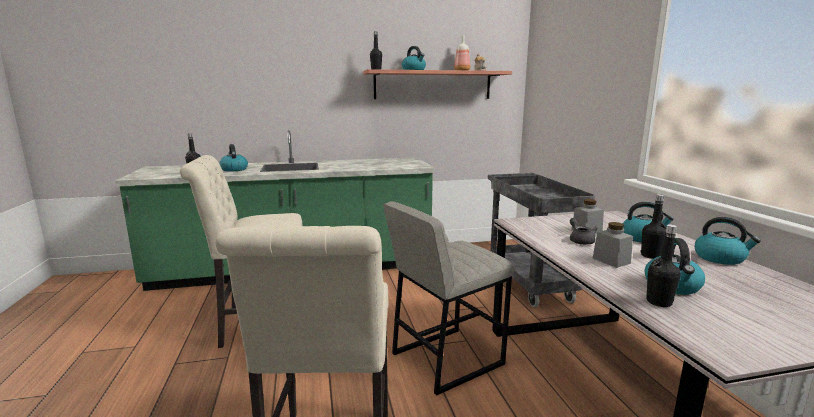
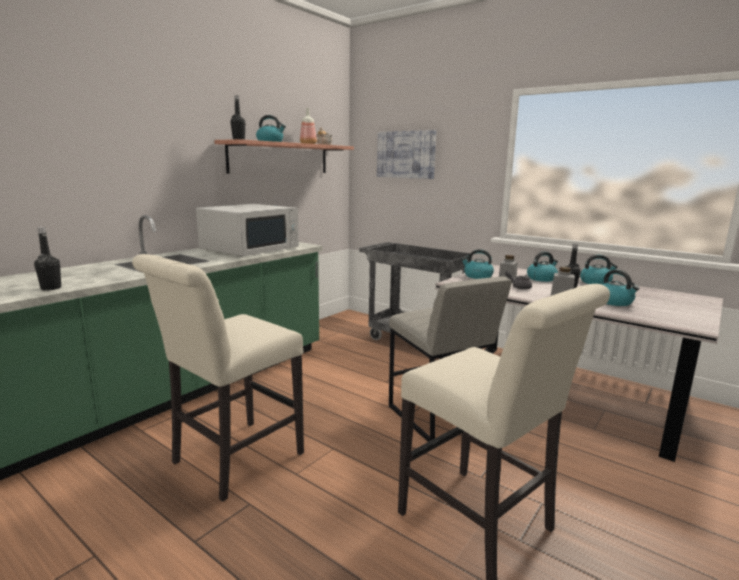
camera: 40 degrees left, 0 degrees up
(234, 169) = (92, 275): kettle -> kettle (477, 276)
(372, 164) = (250, 248): none -> white microwave
(445, 360) = (439, 417): grey chair -> grey chair turned 45 degrees counterclockwise
(564, 77) = (406, 154): none -> picture
(659, 302) = (629, 312): black bottle -> none

